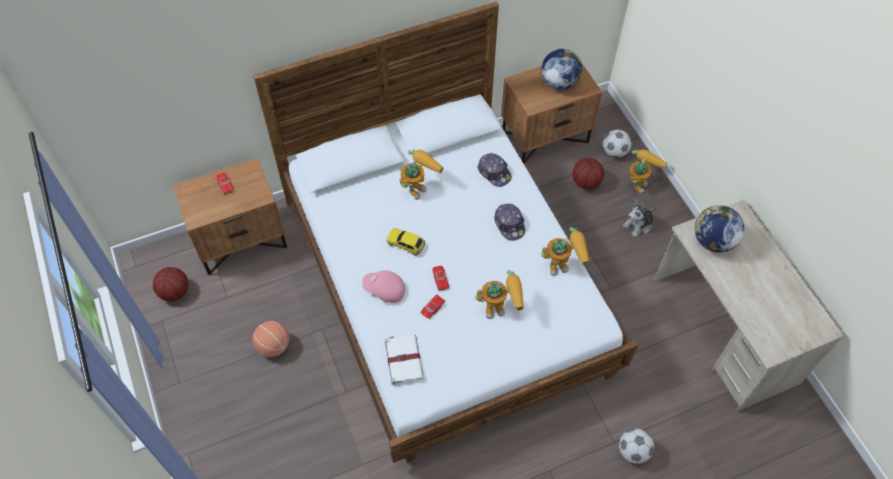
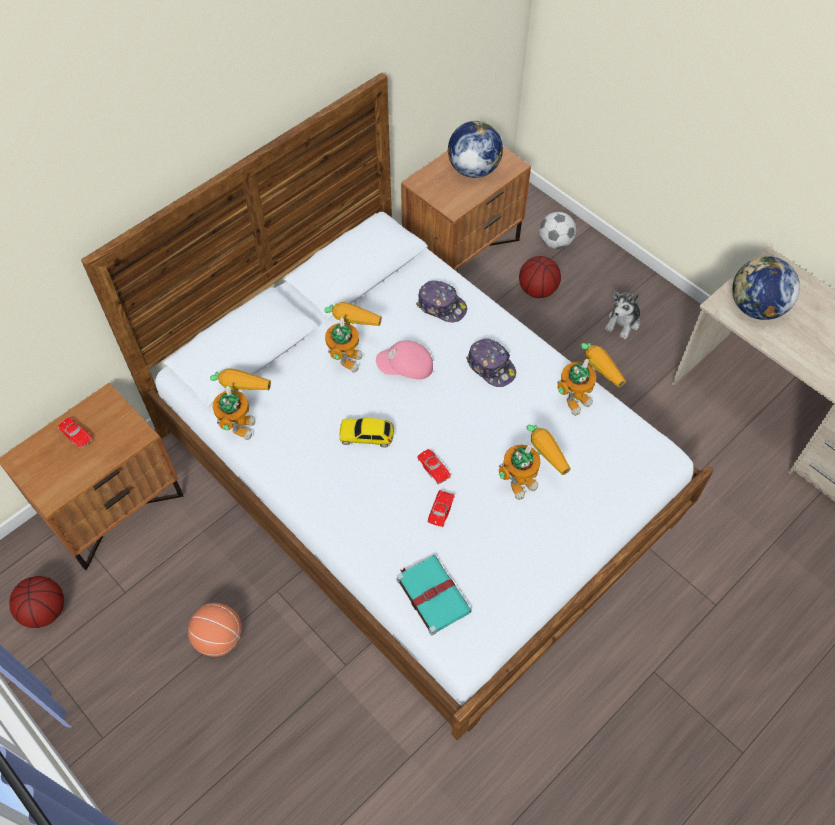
camera: 20 degrees left, 0 degrees up
(384, 290) = (365, 508): pink cap -> pink cap (406, 368)
(403, 359) = (432, 594): white book -> turquoise book
(633, 451) = (744, 608): football -> none
(639, 181) = (600, 269): toy robot -> toy robot (242, 418)

